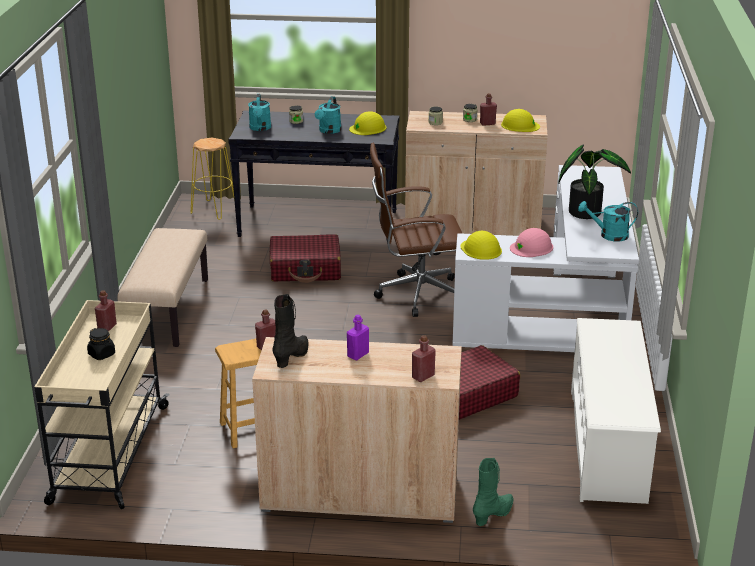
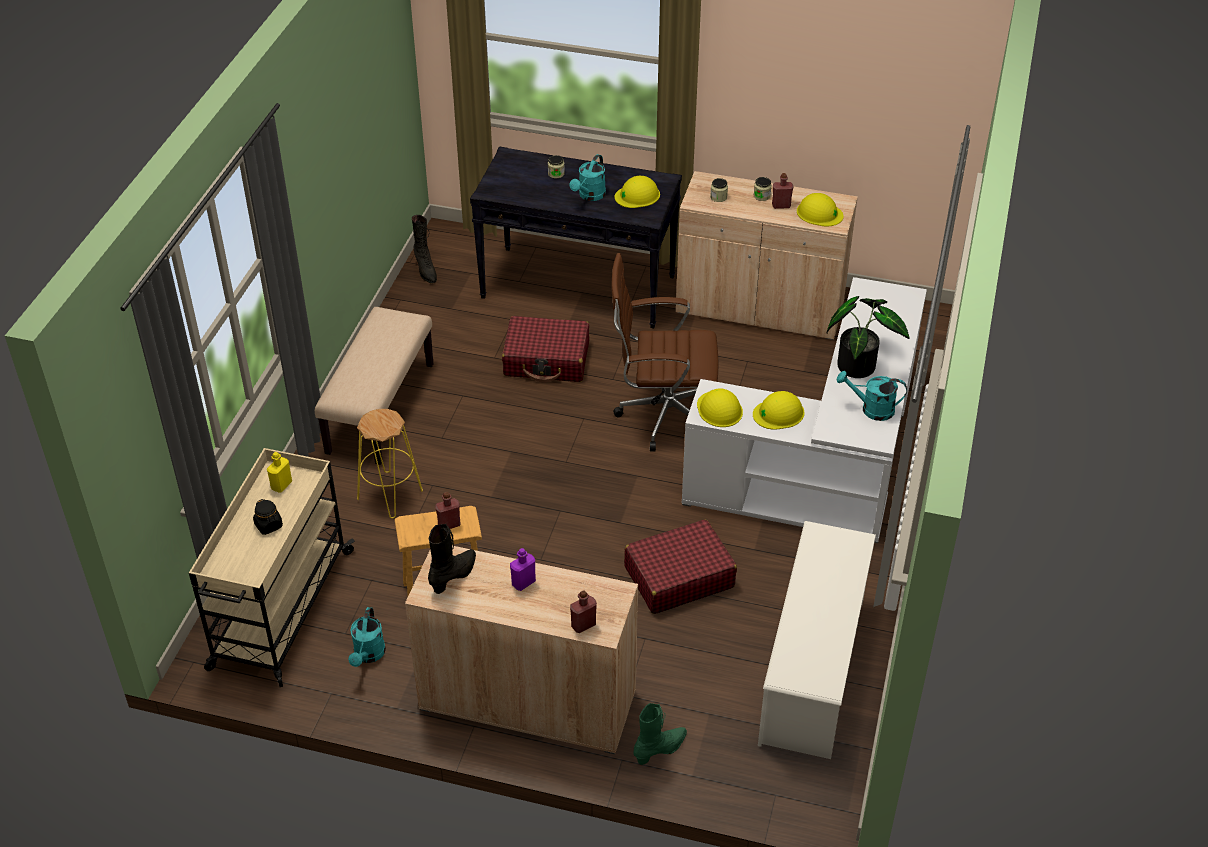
camera: 10 degrees right, 15 degrees up
(107, 327) = (281, 485): red bottle -> yellow bottle
(185, 224) = (425, 270): none -> black boot
(214, 210) = (463, 250): yellow stool -> yellow stool (390, 495)
(260, 128) = (511, 183): turquoise watering can -> turquoise watering can (368, 655)
(531, 247) = (779, 413): pink hard hat -> yellow hard hat

